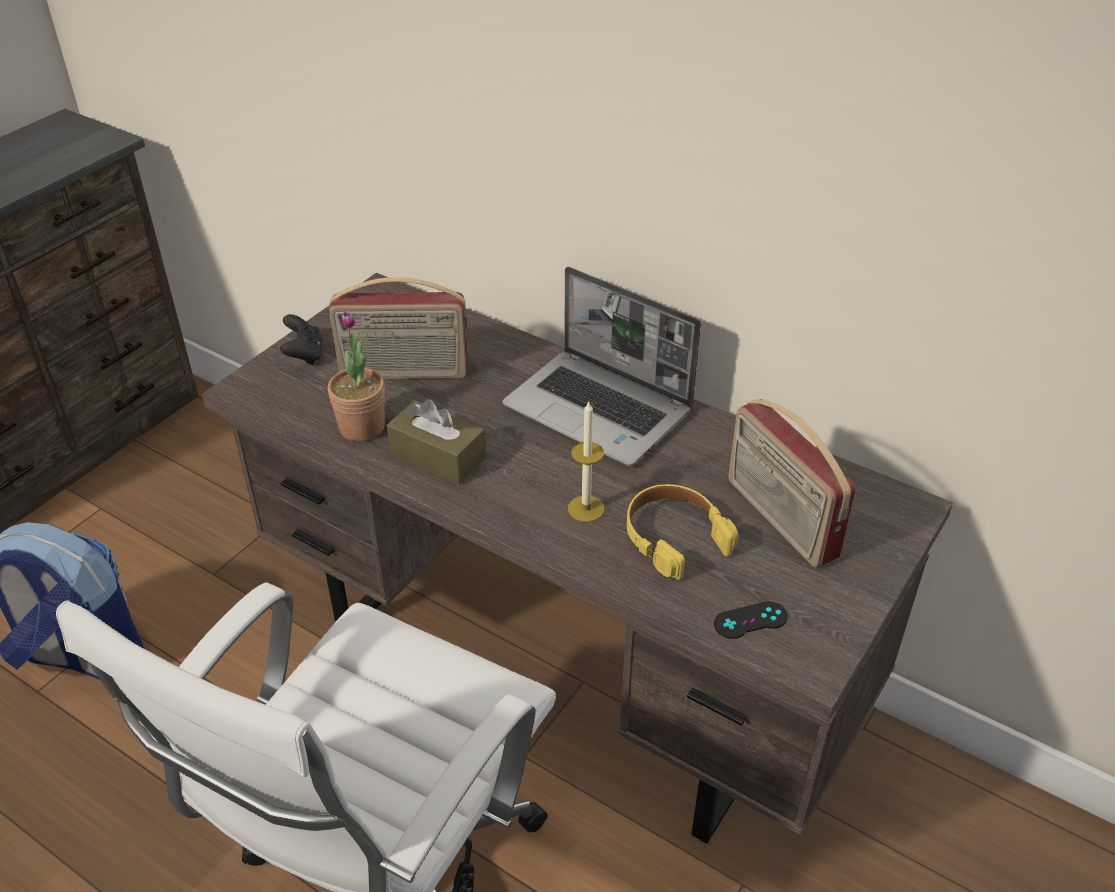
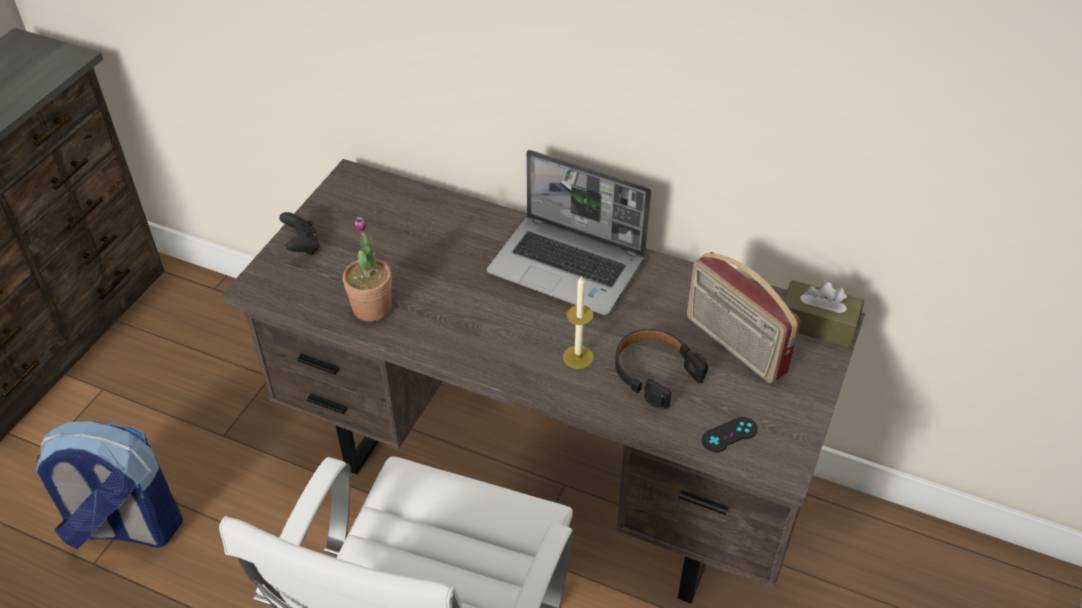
camera: 10 degrees left, 5 degrees up
(404, 373) = (394, 253): radio -> none
(438, 455) = (444, 325): brown tissue box -> brown tissue box (817, 324)
(674, 537) = (655, 372): yellow headphones -> black headphones

